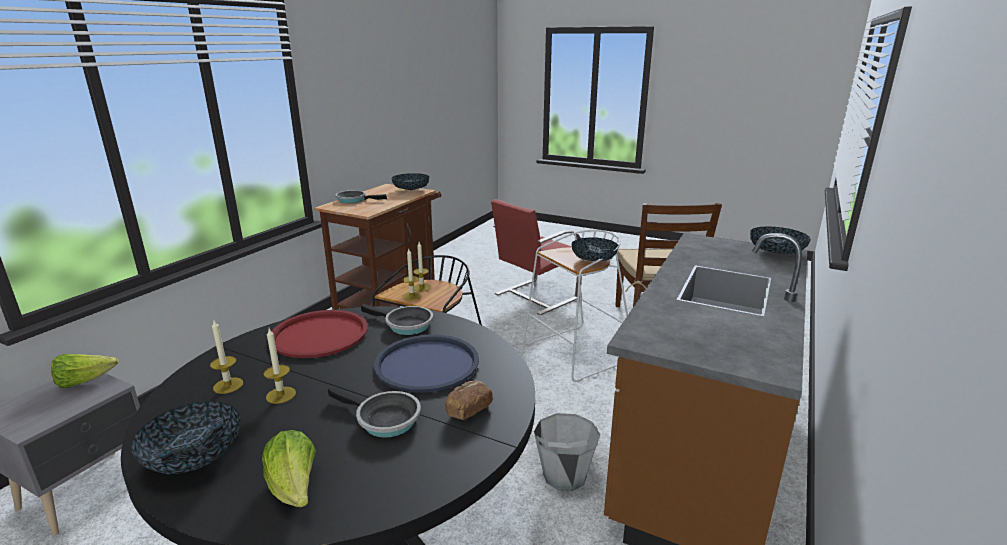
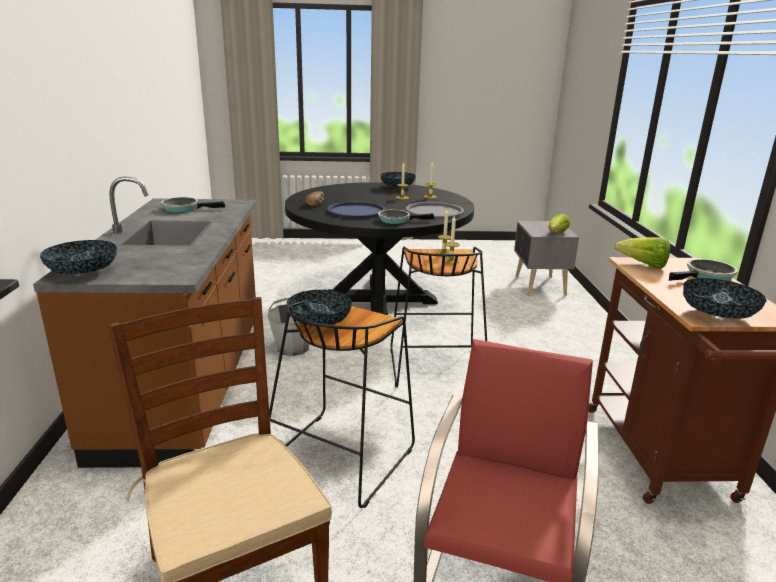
camera: 150 degrees right, 0 degrees up
(295, 489) = (351, 188): lettuce -> lettuce (643, 265)
(319, 335) = (434, 211): red tray -> grey tray
(384, 419) = (347, 198): frying pan -> frying pan (184, 209)
(576, 354) = (340, 455): white stool -> black stool

